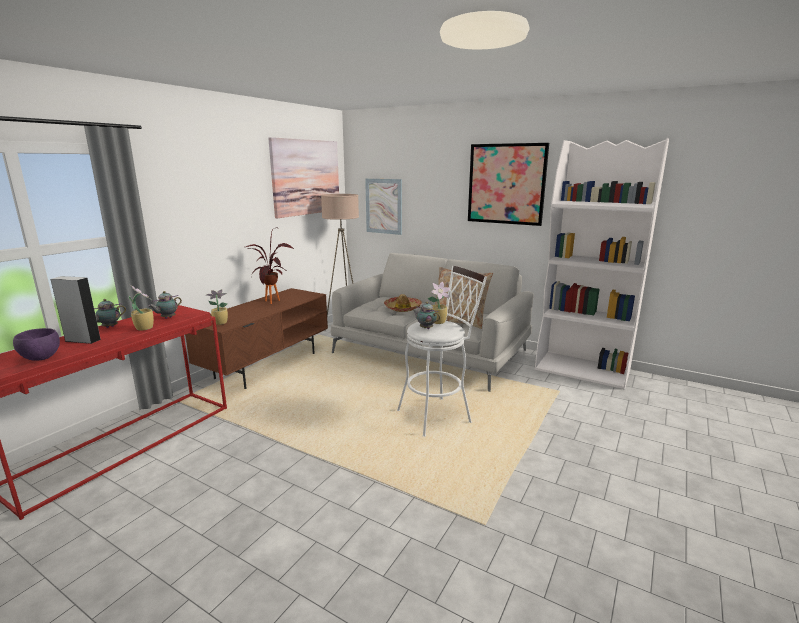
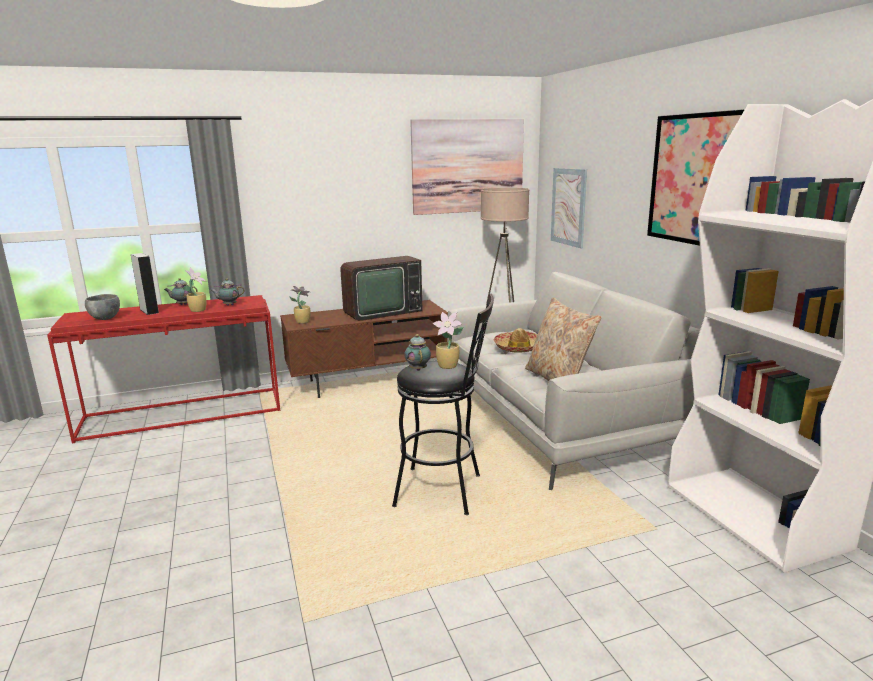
camera: 40 degrees right, 0 degrees up
(40, 358) = (105, 318): purple bowl -> grey bowl
(272, 303) = (380, 311): potted plant -> television
(439, 415) = (446, 492): white stool -> black stool

